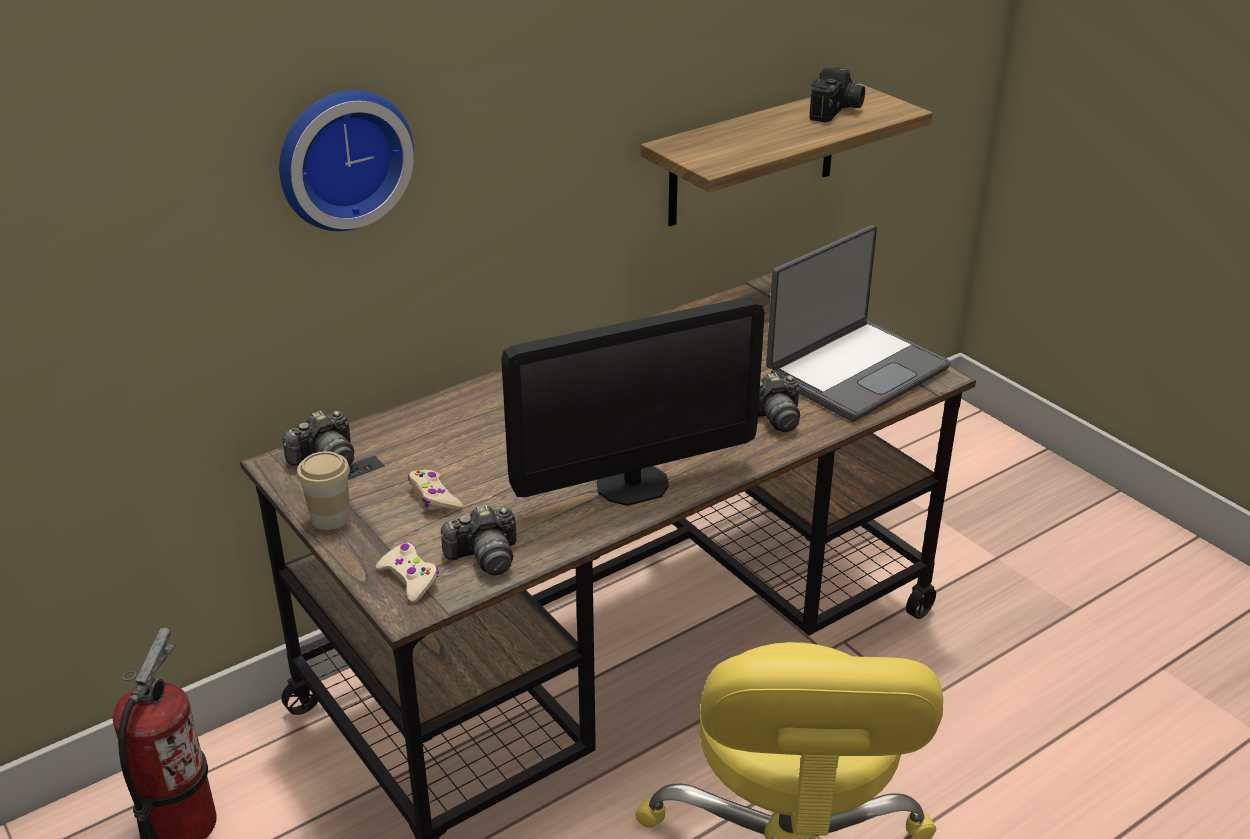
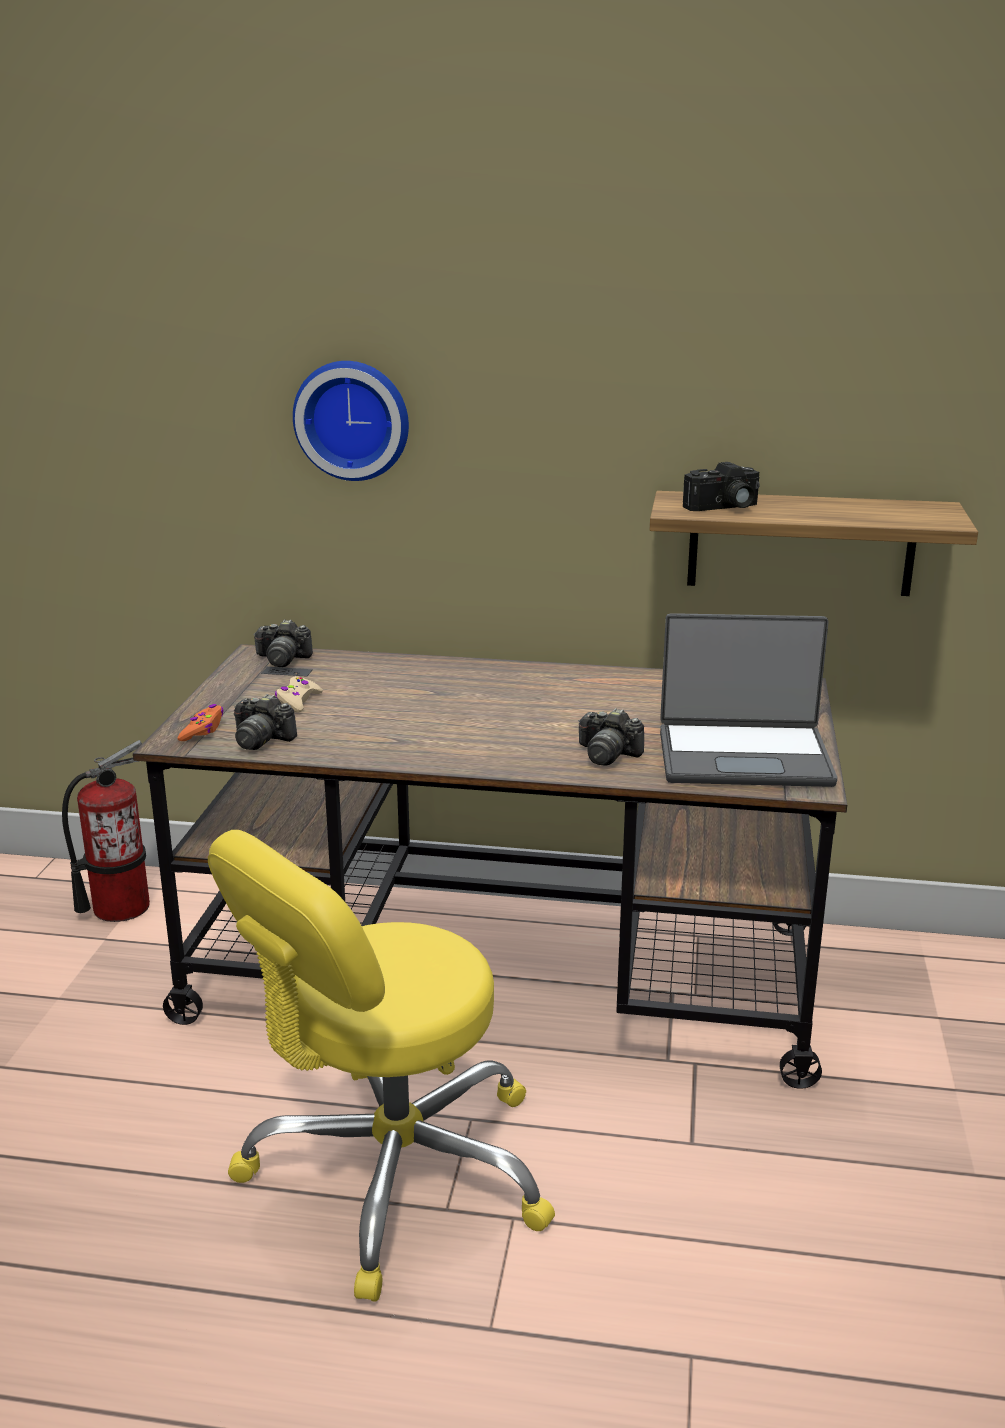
camera: 45 degrees right, 10 degrees down
(330, 518) = (225, 686): cup -> none
(410, 578) = (202, 730): beige game controller -> orange game controller
(632, 484) = (426, 746): monitor -> none
(836, 110) = (881, 510): camera -> camera (724, 507)

